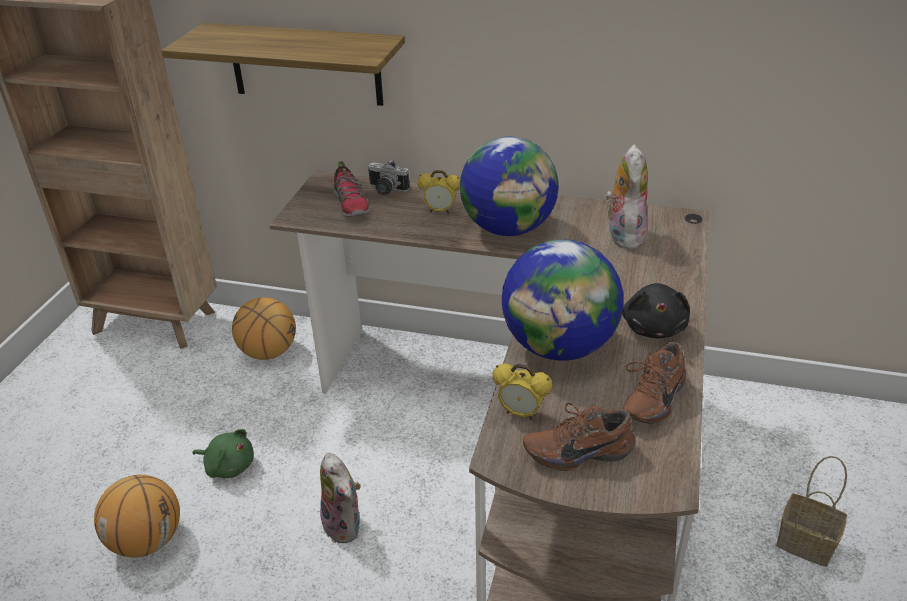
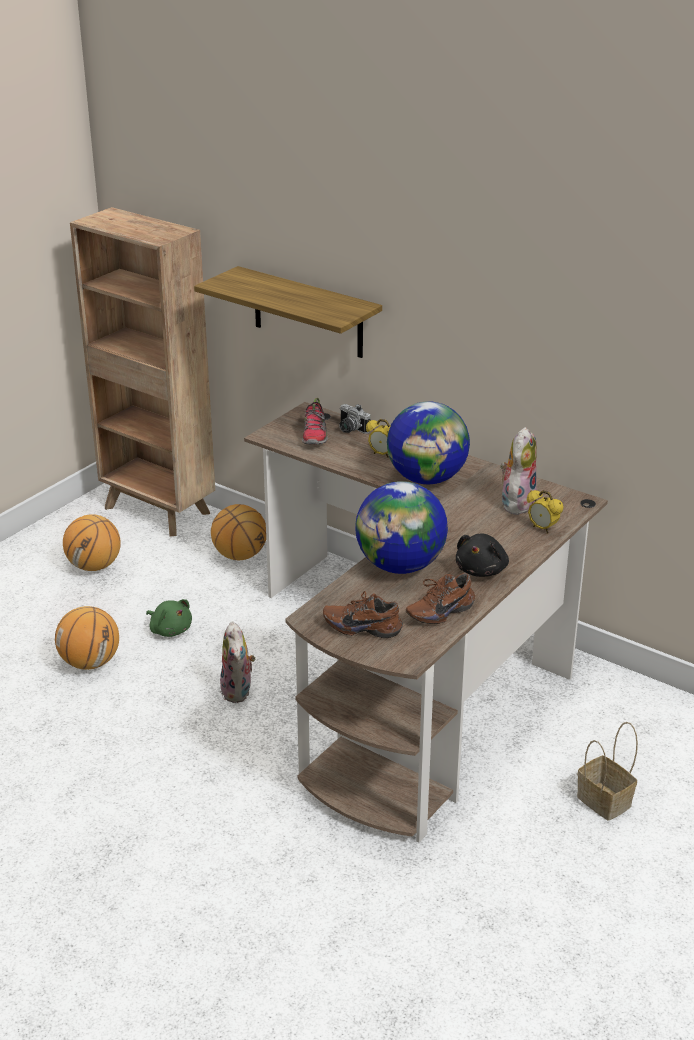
camera: 20 degrees right, 5 degrees down
(106, 408) = (94, 566): none -> basketball
(521, 413) = (341, 598): alarm clock -> alarm clock (542, 528)

